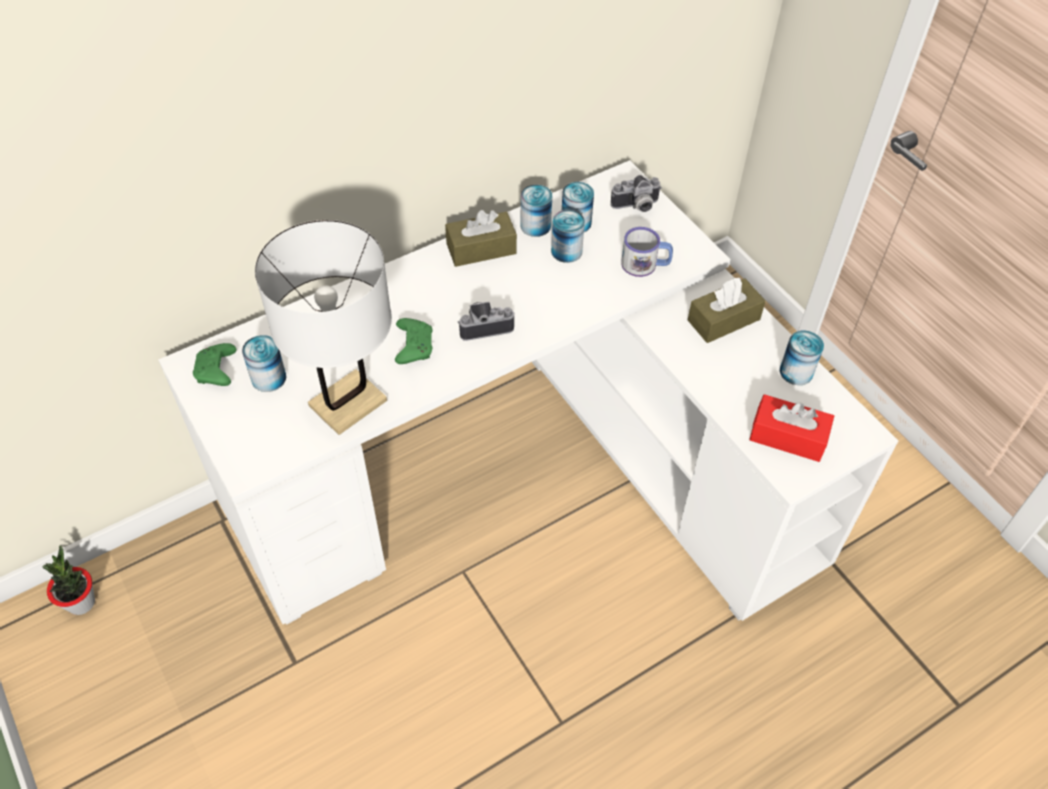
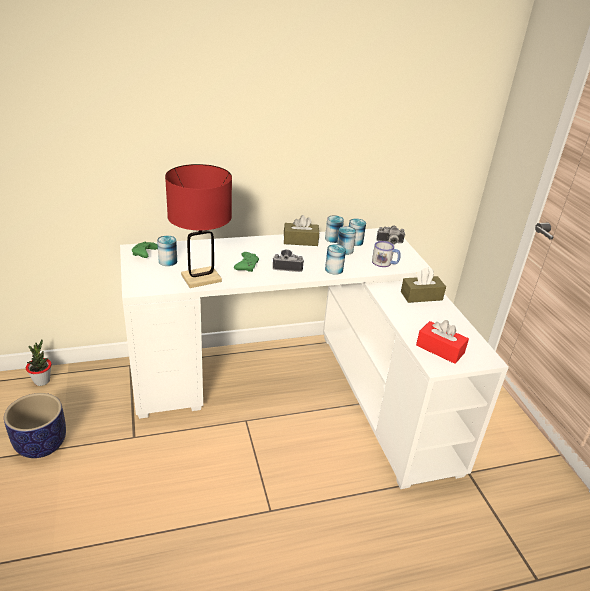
camera: 15 degrees right, 20 degrees down
(146, 727) = (40, 444): none -> planter
(348, 403) = (201, 278): white table lamp -> red table lamp
(796, 372) = (455, 324): can -> can (334, 269)

